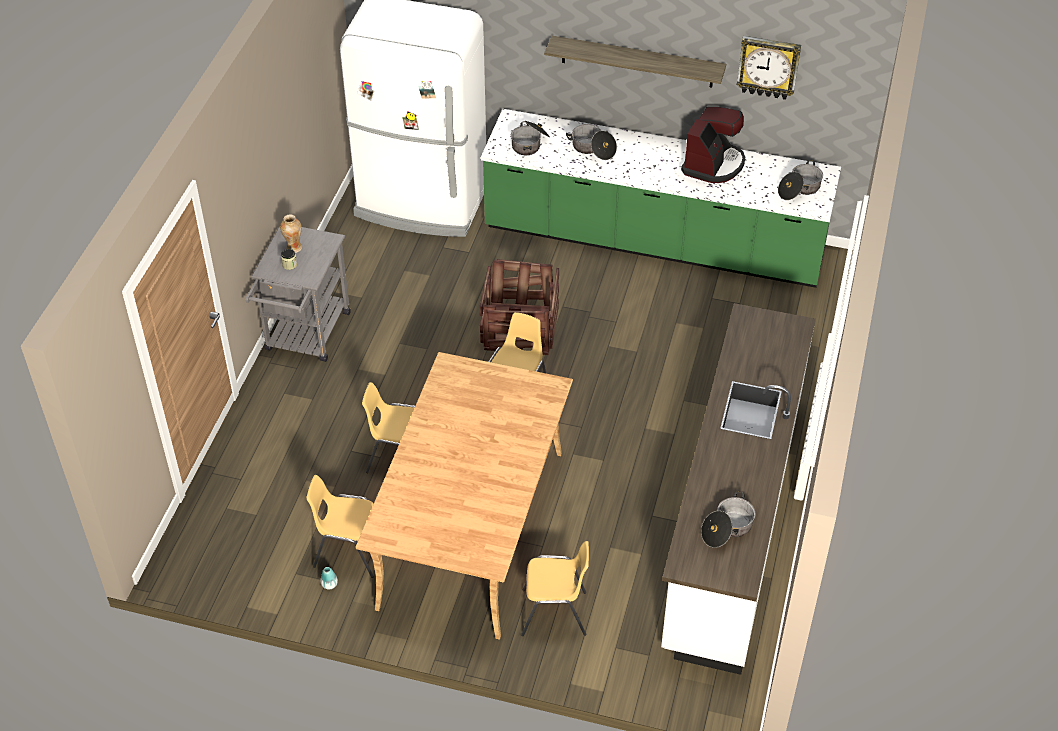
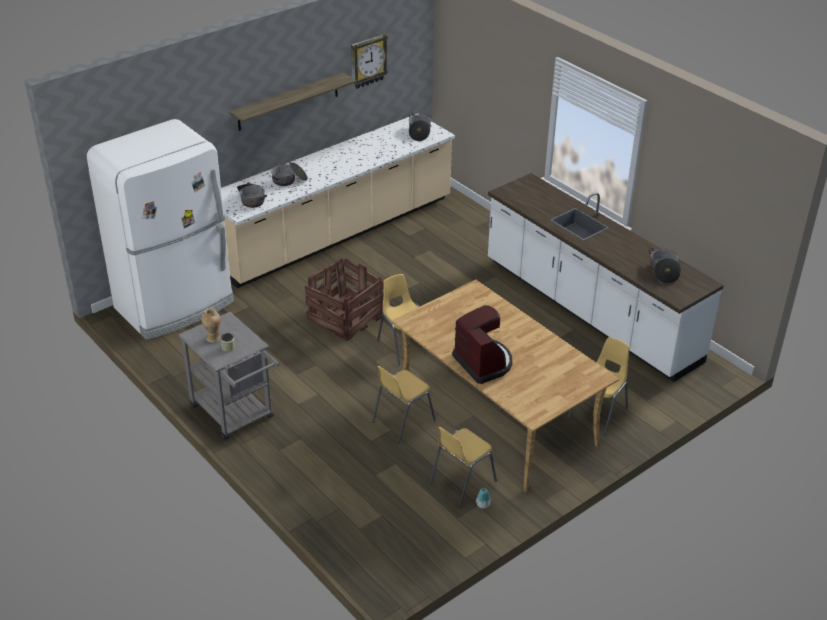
camera: 55 degrees left, 10 degrees down
(654, 241) = (336, 233): green counter -> beige counter
(713, 164) = (361, 148): coffee machine -> coffee machine (483, 362)

